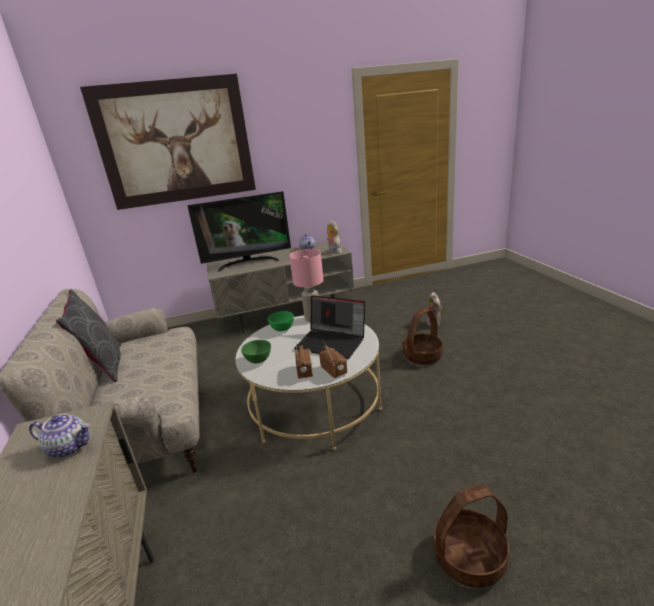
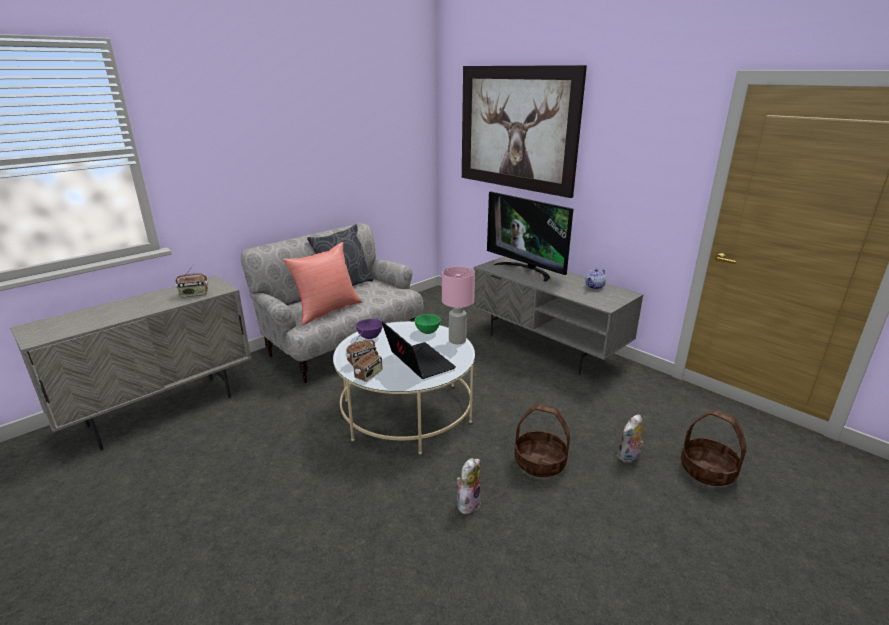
camera: 60 degrees right, 0 degrees up
(69, 447) = (194, 294): teapot -> radio
(152, 384) = (327, 310): none -> red pillow
(258, 360) = (369, 337): green bowl -> purple bowl
(332, 342) = (417, 362): laptop -> laptop turned 150 degrees clockwise
(334, 252) = (601, 302): plush toy -> plush toy (468, 502)
(469, 556) = (253, 552): basket -> basket (708, 470)

